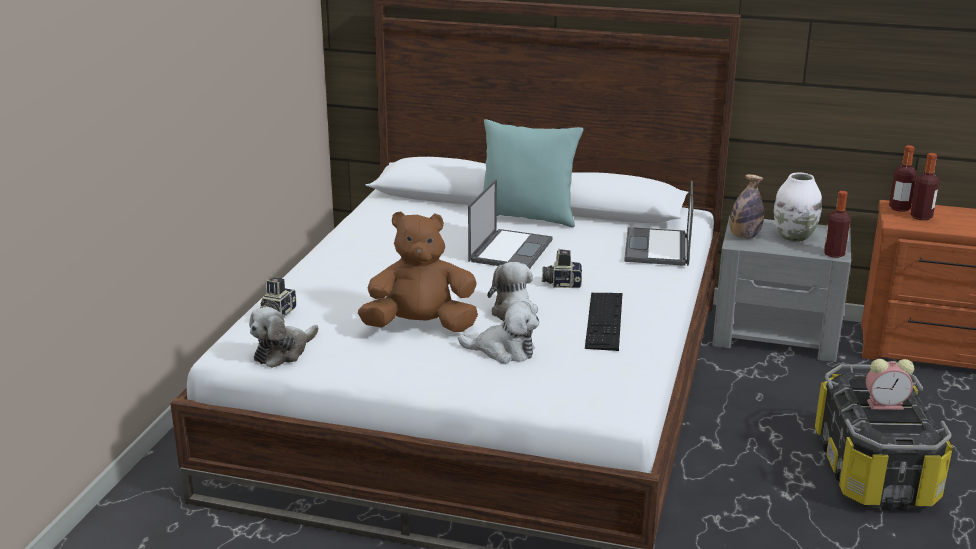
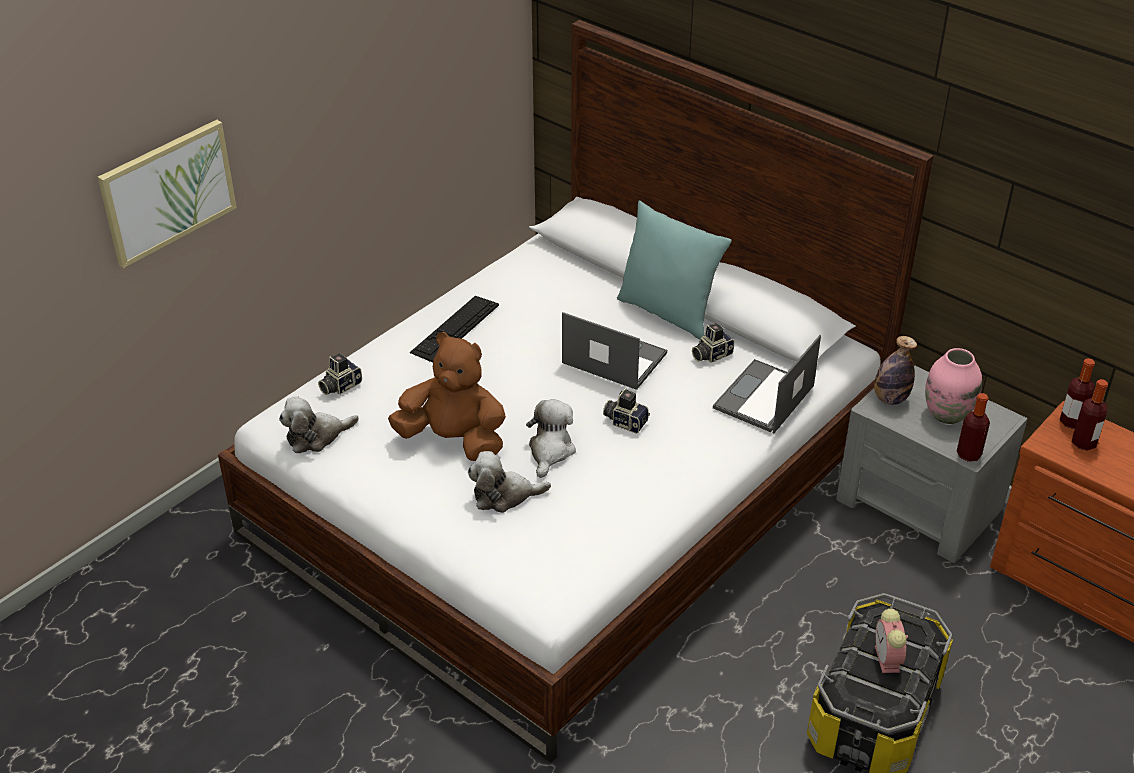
camera: 25 degrees right, 15 degrees up
(88, 113) = (167, 191): none -> picture
(503, 351) = (504, 495): plush toy -> plush toy turned 135 degrees clockwise
(510, 250) = (613, 358): laptop -> laptop turned 105 degrees counterclockwise
(588, 233) = (711, 354): none -> camera
(604, 320) = (626, 486): keyboard -> keyboard (455, 328)
(794, 237) = (946, 415): white vase -> pink vase
(886, 404) = (888, 660): alarm clock -> alarm clock turned 60 degrees clockwise

